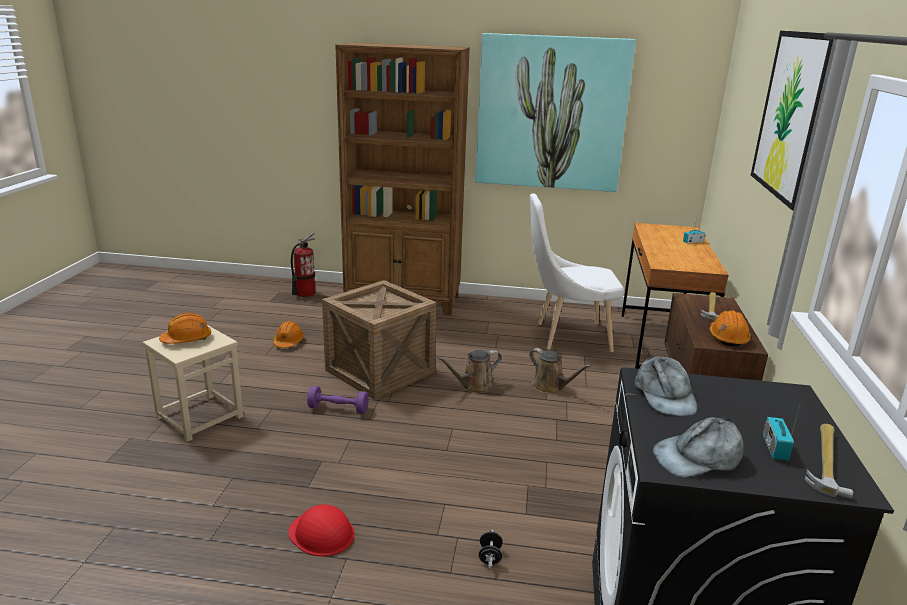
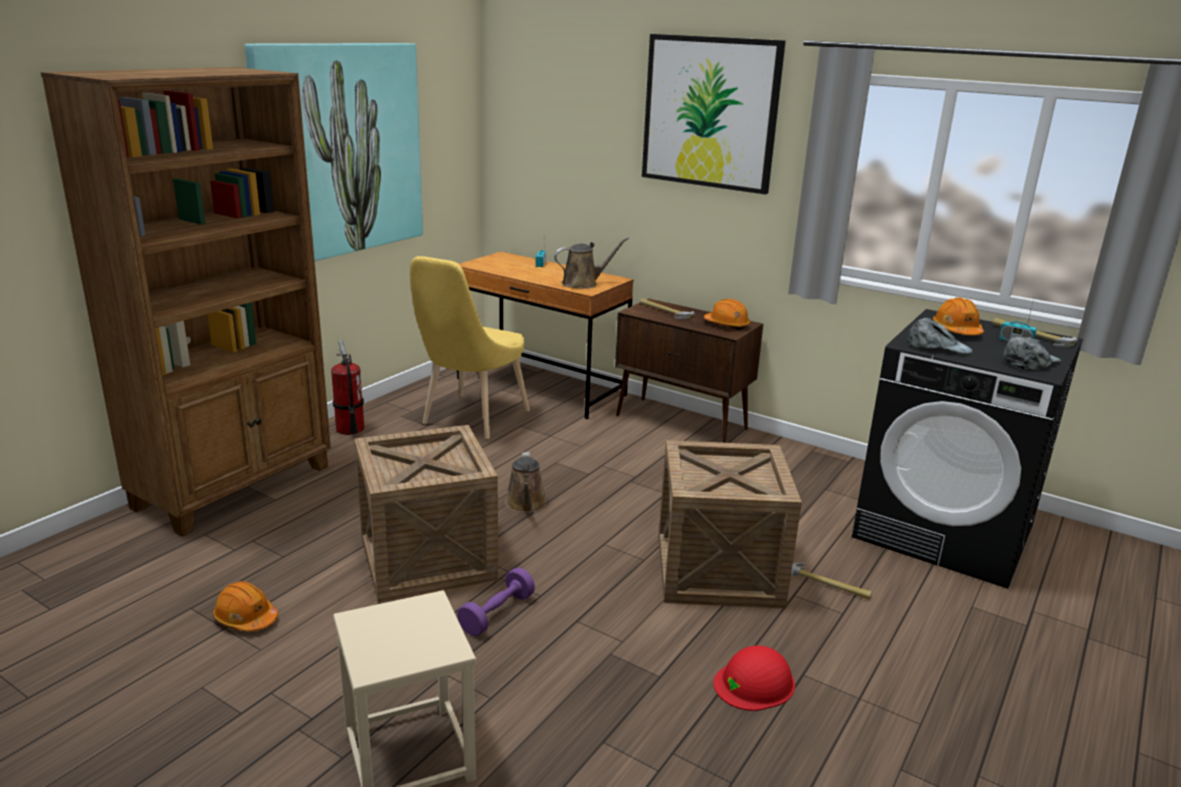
camera: 65 degrees left, 0 degrees up
(187, 339) = (392, 636): orange hard hat -> orange hard hat (956, 330)
(305, 293) = (74, 565): fire extinguisher -> fire extinguisher (349, 429)
(461, 489) = (718, 570): none -> crate
(490, 557) = (828, 585): black dumbbell -> hammer
(551, 387) = (566, 463): brown watering can -> brown watering can (583, 283)
(567, 337) = (471, 420): white chair -> yellow chair
(698, 457) = (1029, 361): grey cap -> grey cap turned 135 degrees counterclockwise

